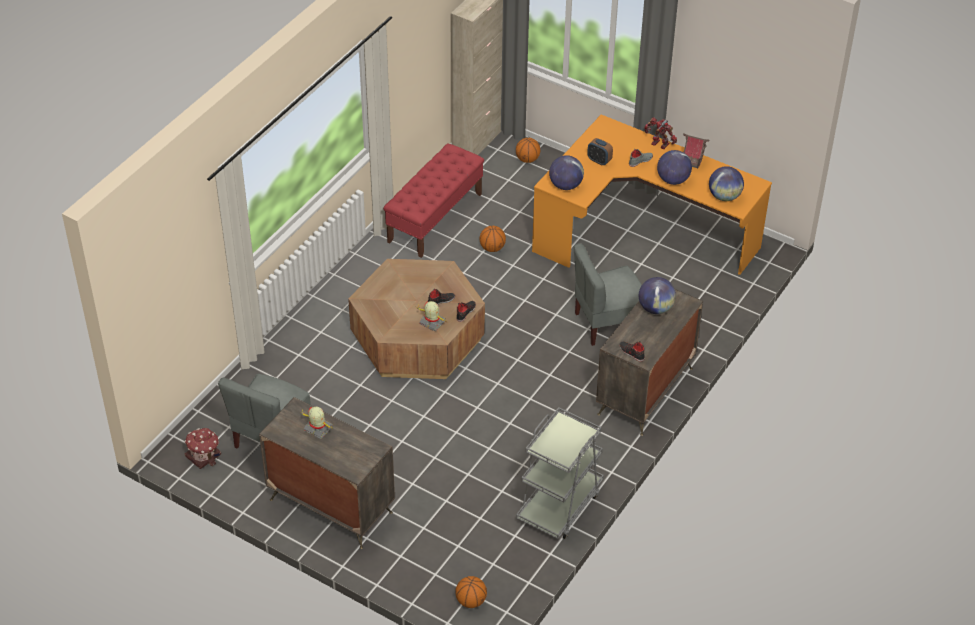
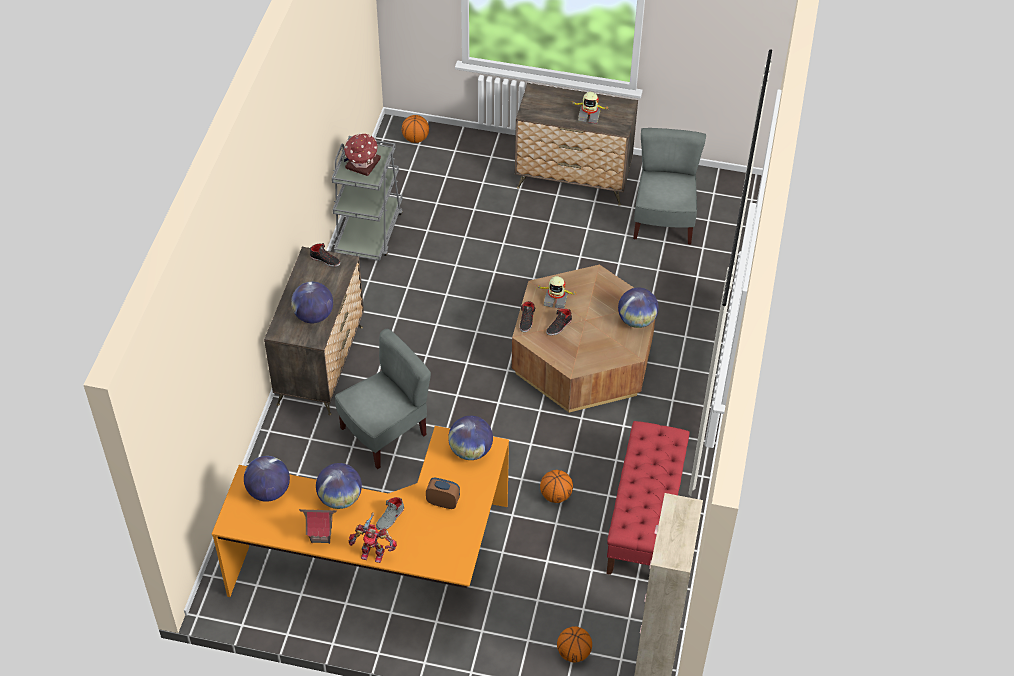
camera: 160 degrees right, 5 degrees up
(204, 455) = (712, 190): toy house -> toy house (362, 164)
(374, 289) = (636, 320): none -> globe

